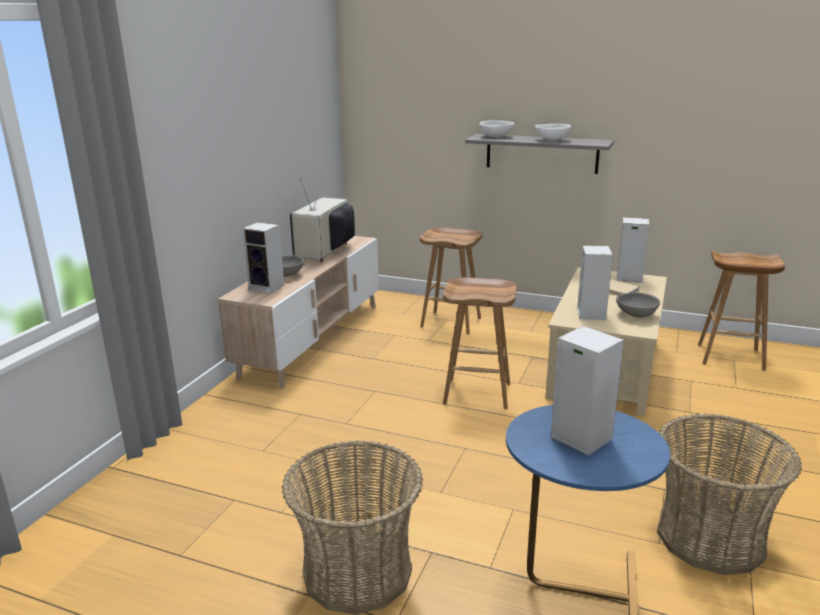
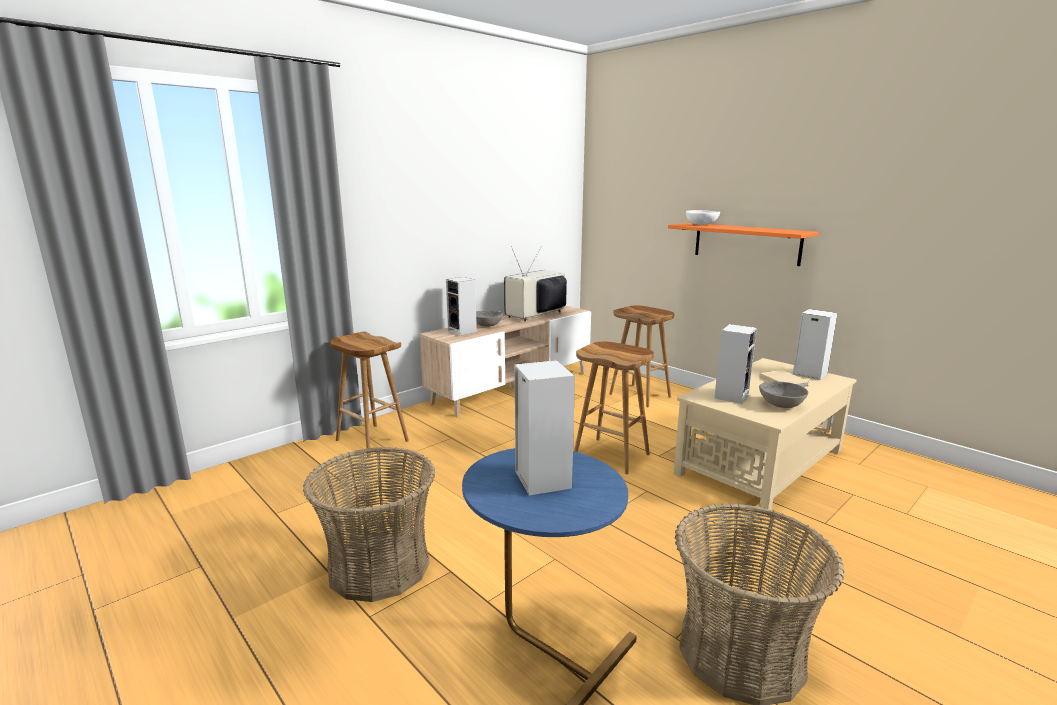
camera: 25 degrees right, 5 degrees down
(541, 153) = (746, 243): grey shelf -> orange shelf
(551, 140) = (751, 228): white bowl -> none
(729, 357) = (923, 482): brown stool -> brown stool (371, 440)

